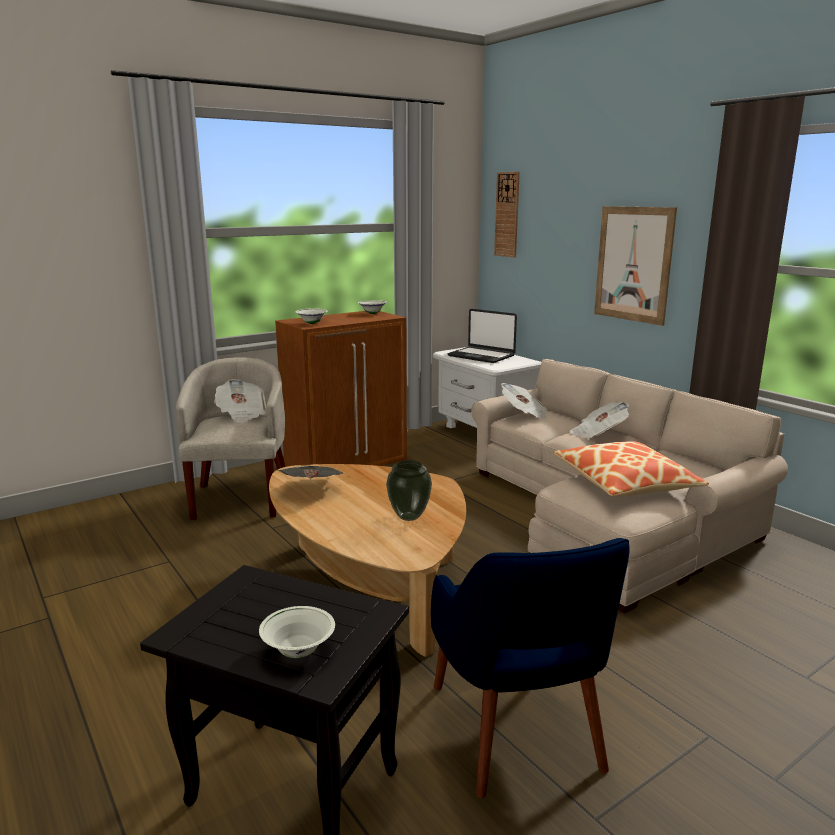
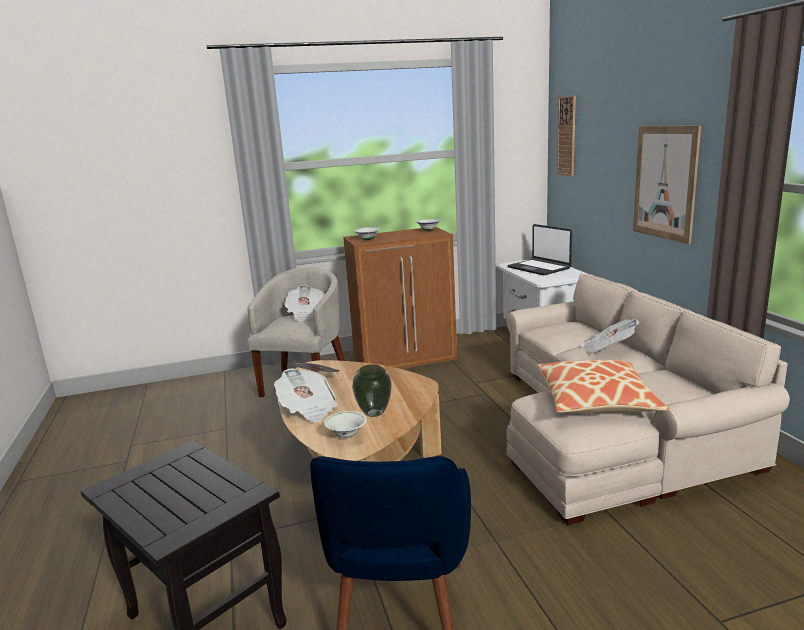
camera: 20 degrees right, 0 degrees up
(298, 651) = (170, 515): white bowl -> white bowl (346, 435)
(524, 414) = (551, 325): newspaper -> newspaper (308, 410)

